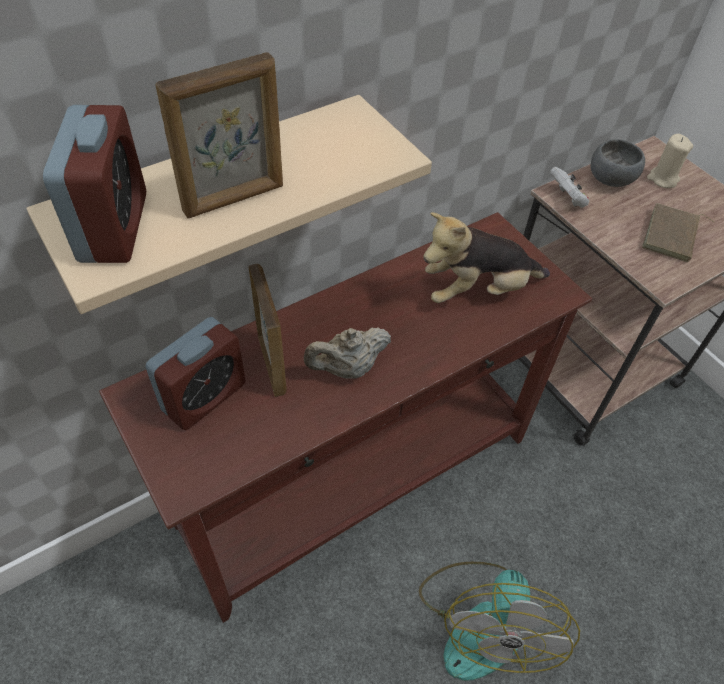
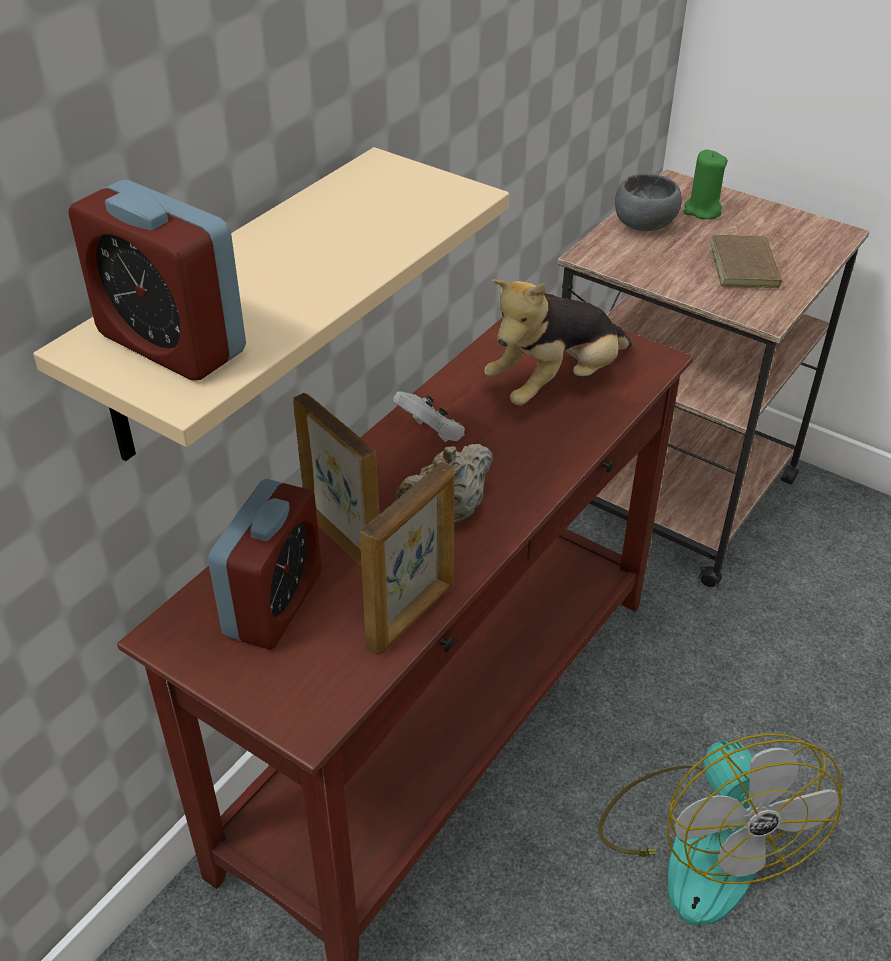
camera: 20 degrees left, 10 degrees down
(114, 227) = (171, 343): alarm clock -> alarm clock turned 150 degrees clockwise
(235, 199) = (304, 279): picture frame -> picture frame (412, 616)
(567, 199) = (606, 257): white game controller -> white game controller (431, 433)
(662, 179) = (702, 211): beige candle -> green candle

